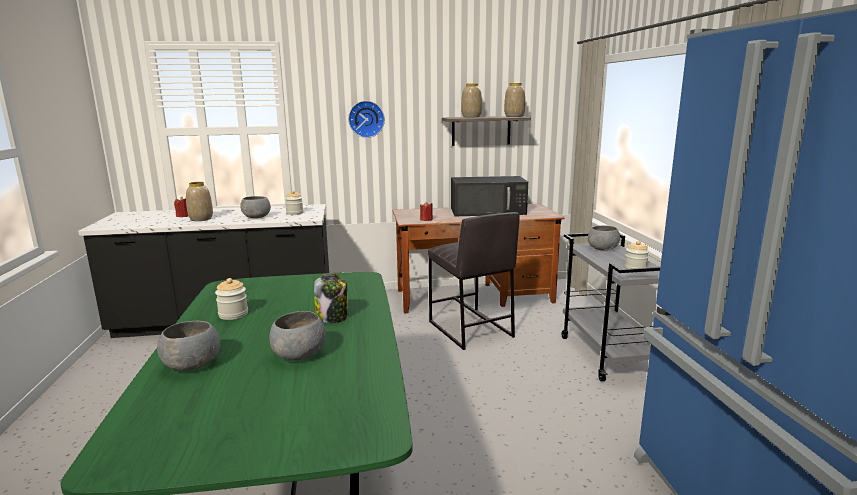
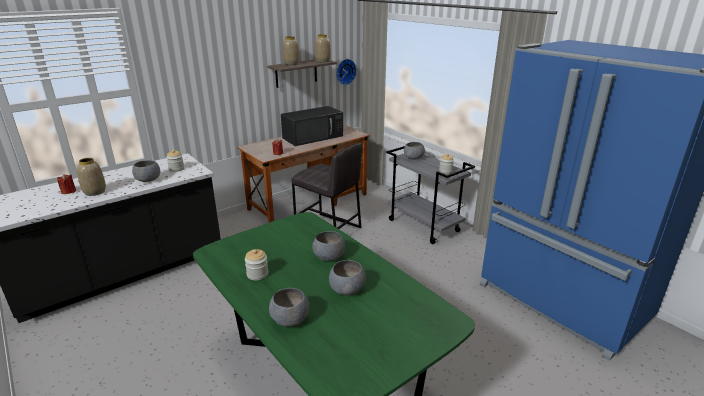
camera: 30 degrees left, 10 degrees up
(332, 317) = (329, 256): jar -> grey bowl
(366, 119) = (207, 73): wall clock -> wall clock (345, 71)

